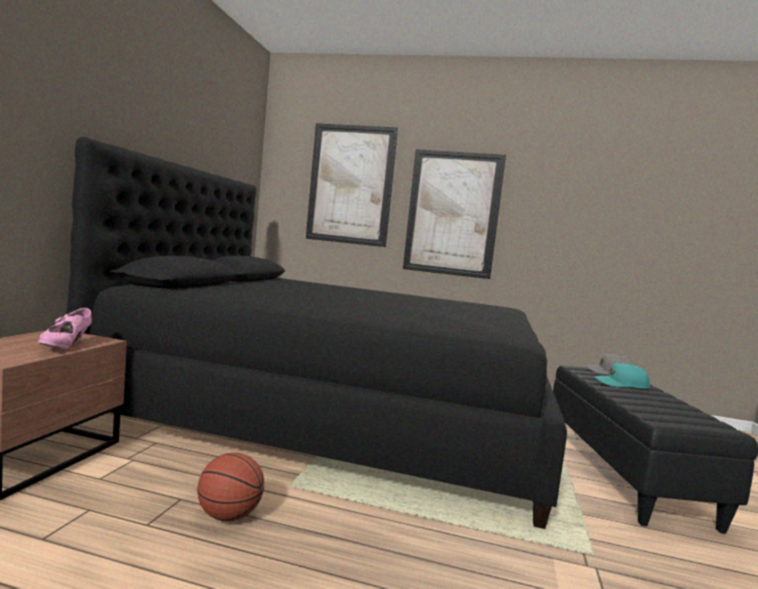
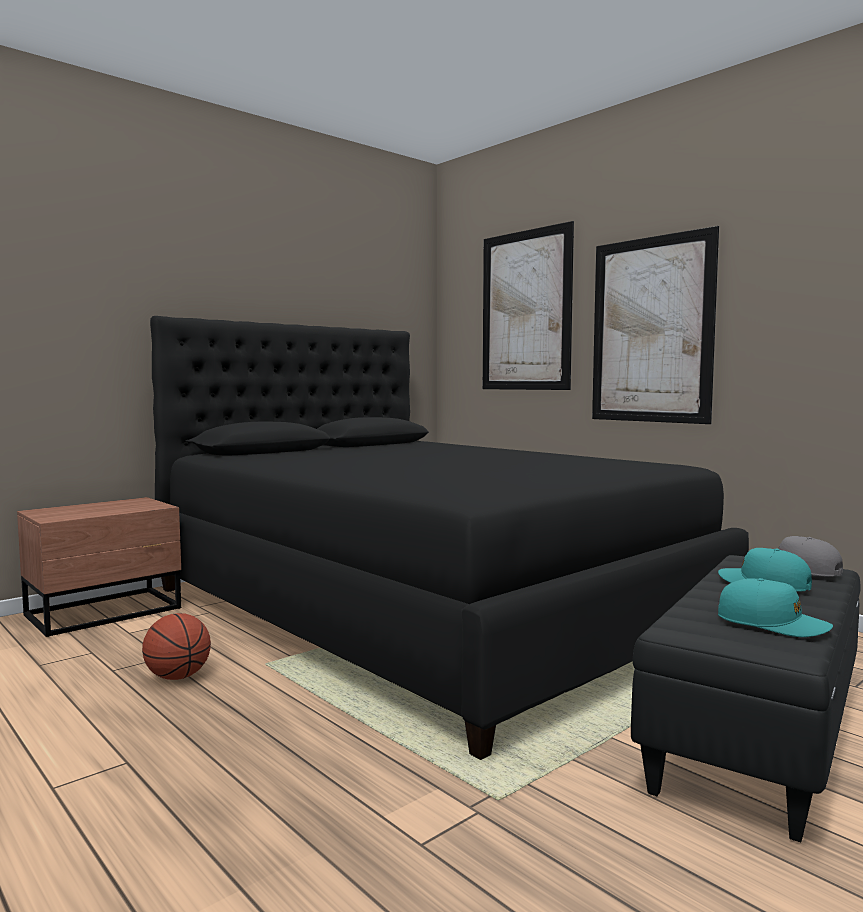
camera: 35 degrees right, 0 degrees up
(65, 346) = (118, 510): pink shoe -> none
(682, 411) = (771, 623): none -> turquoise cap

